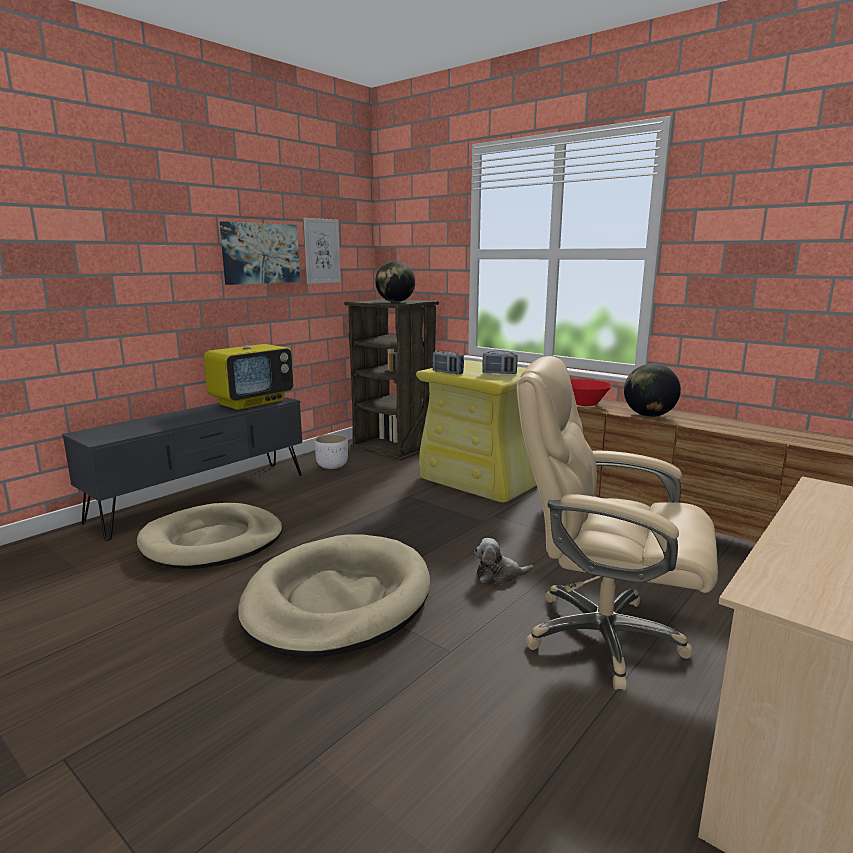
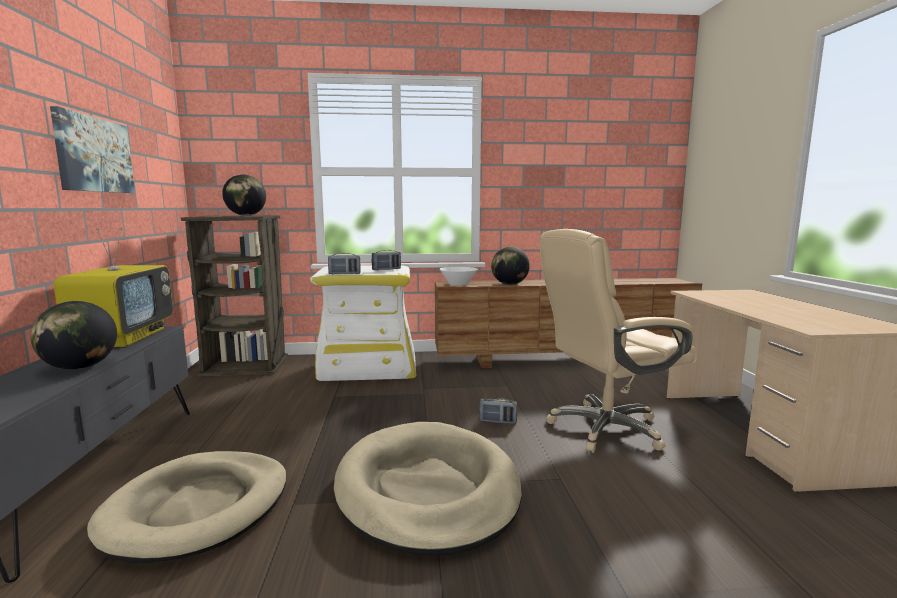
camera: 45 degrees left, 5 degrees down
(191, 419) = (80, 367): none -> globe
(322, 251) = (146, 161): picture -> none
(332, 466) = (209, 397): white planter -> none
(479, 480) = (369, 369): yellow nightstand -> white nightstand
(499, 575) = (498, 421): plush toy -> radio
(584, 404) = (458, 284): red bowl -> white bowl

